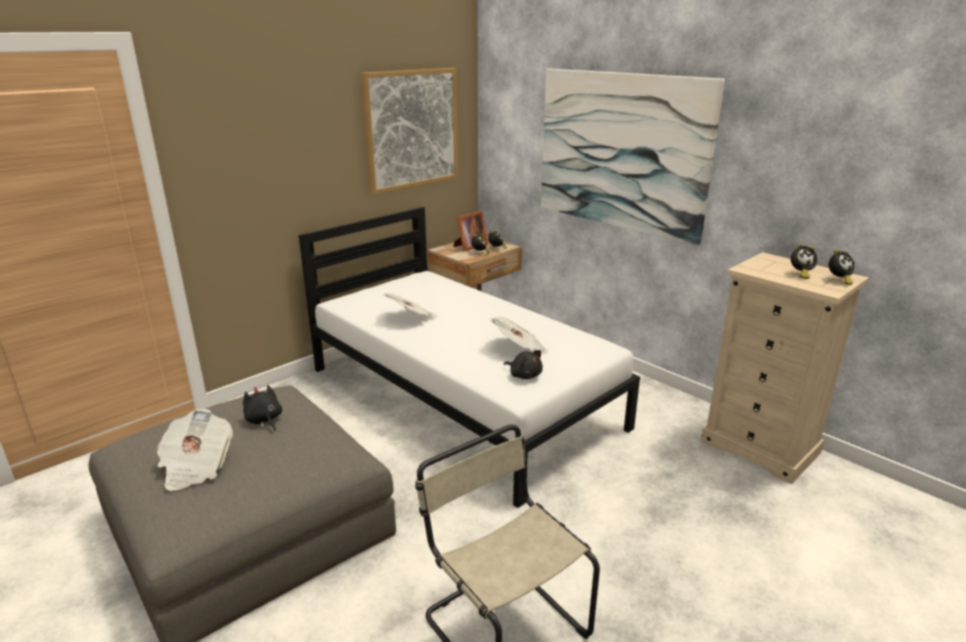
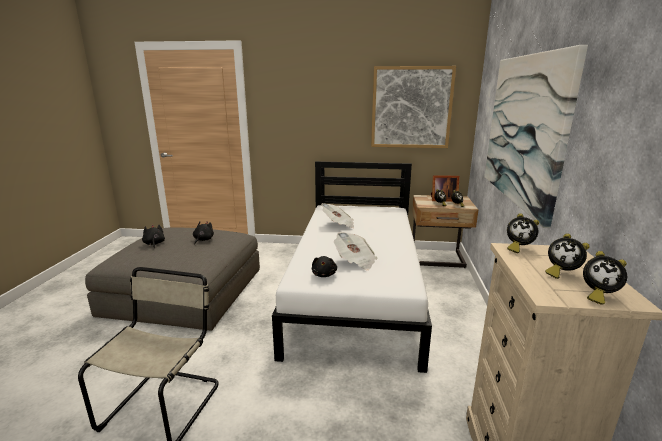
camera: 50 degrees right, 5 degrees down
(196, 466) = (154, 244): newspaper -> black plush toy
(747, 267) = (517, 248): none -> alarm clock

